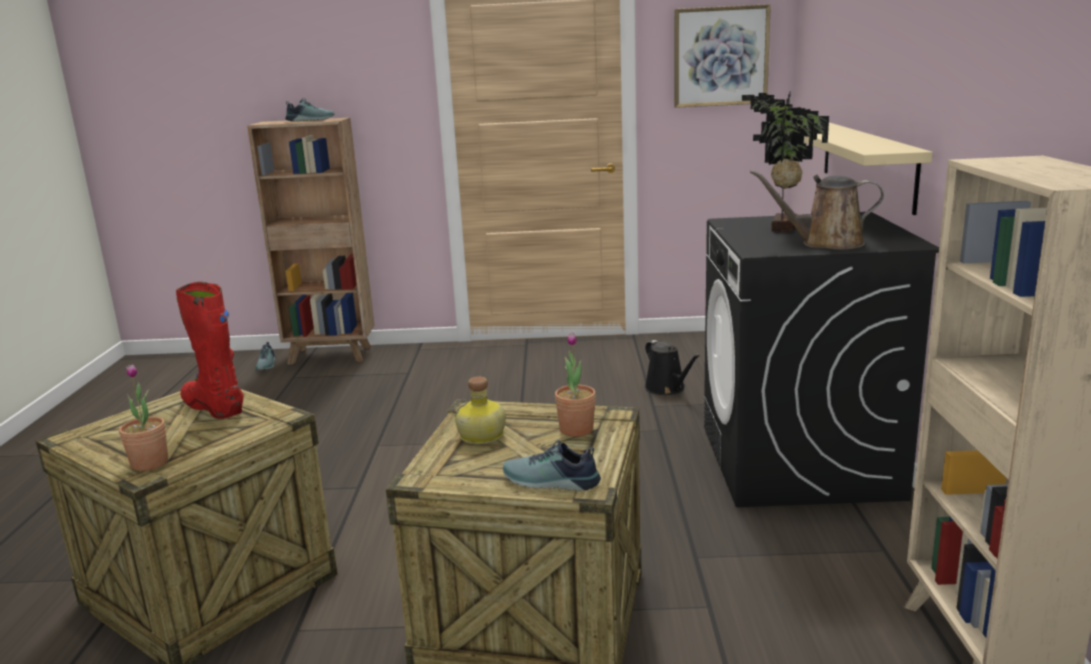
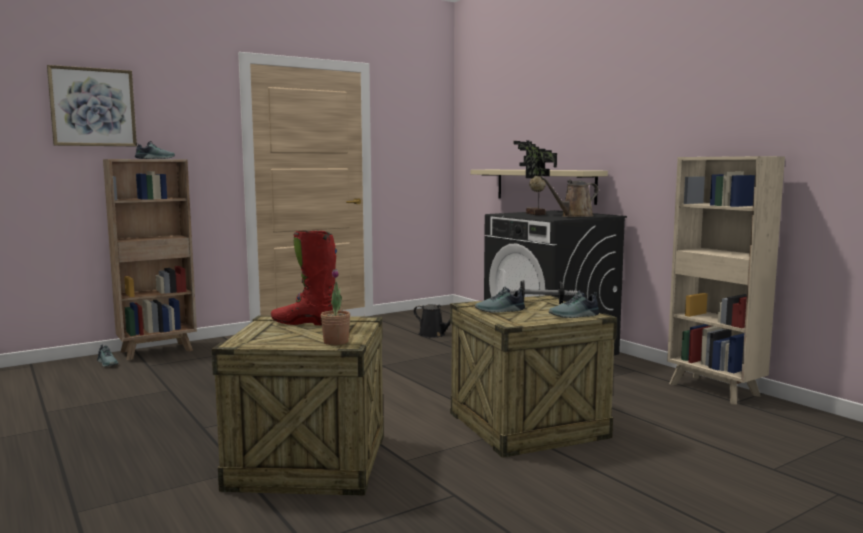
camera: 35 degrees left, 10 degrees down
(482, 436) = (500, 311): bottle -> shoe
(576, 429) = (541, 303): potted plant -> dumbbell
(720, 56) = (416, 134): picture -> picture (93, 107)

